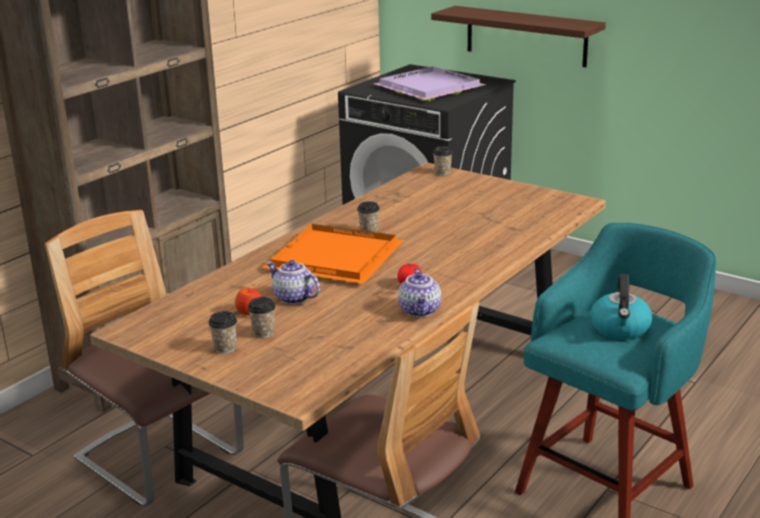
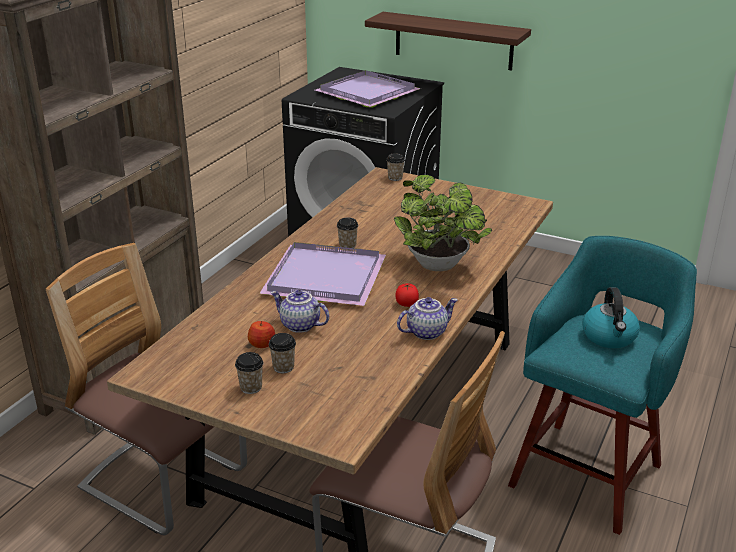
camera: 10 degrees left, 5 degrees up
(332, 259) = (322, 278): orange tray -> purple tray
(421, 311) = (426, 332): teapot -> teapot turned 105 degrees counterclockwise
(459, 254) = (440, 266): none -> potted plant

